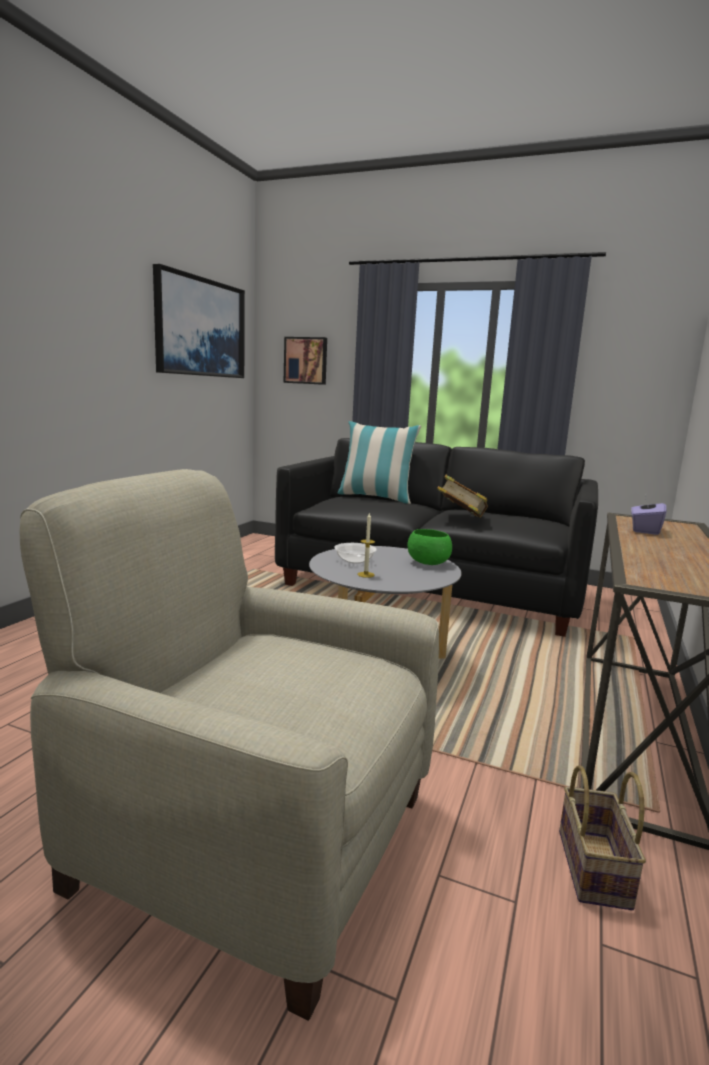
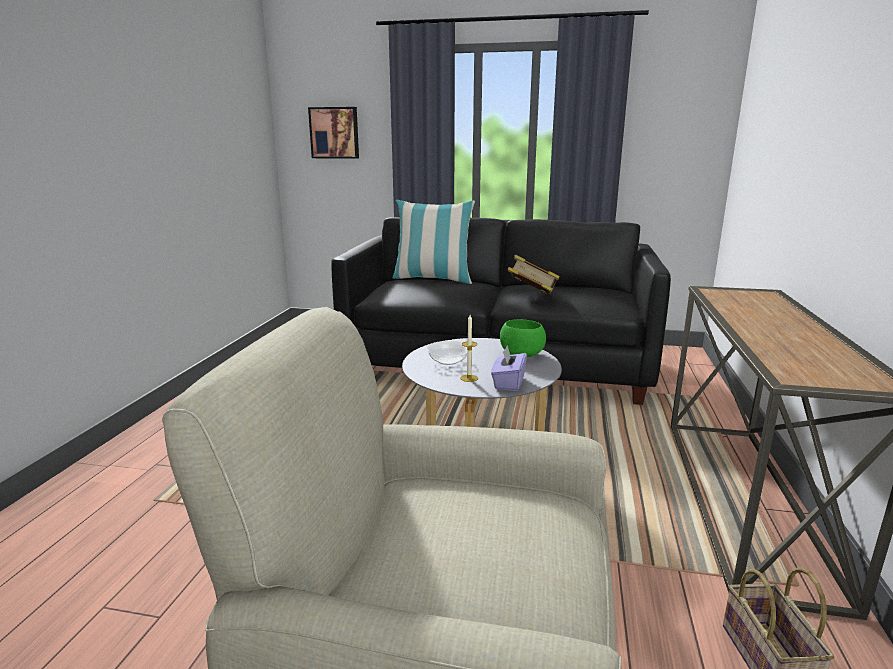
camera: 10 degrees left, 5 degrees up
(200, 328) = (217, 103): picture -> none
(644, 530) = (738, 306): purple tissue box -> purple tissue box (508, 383)

